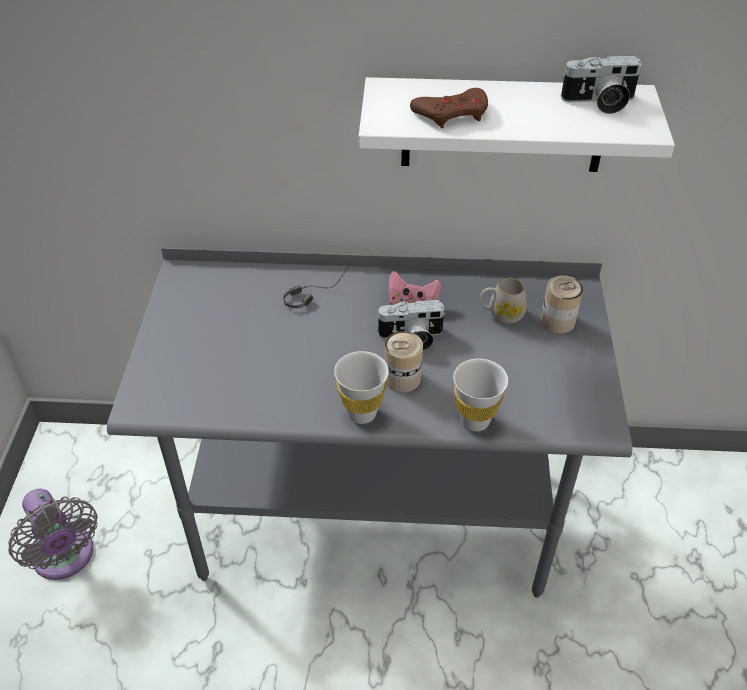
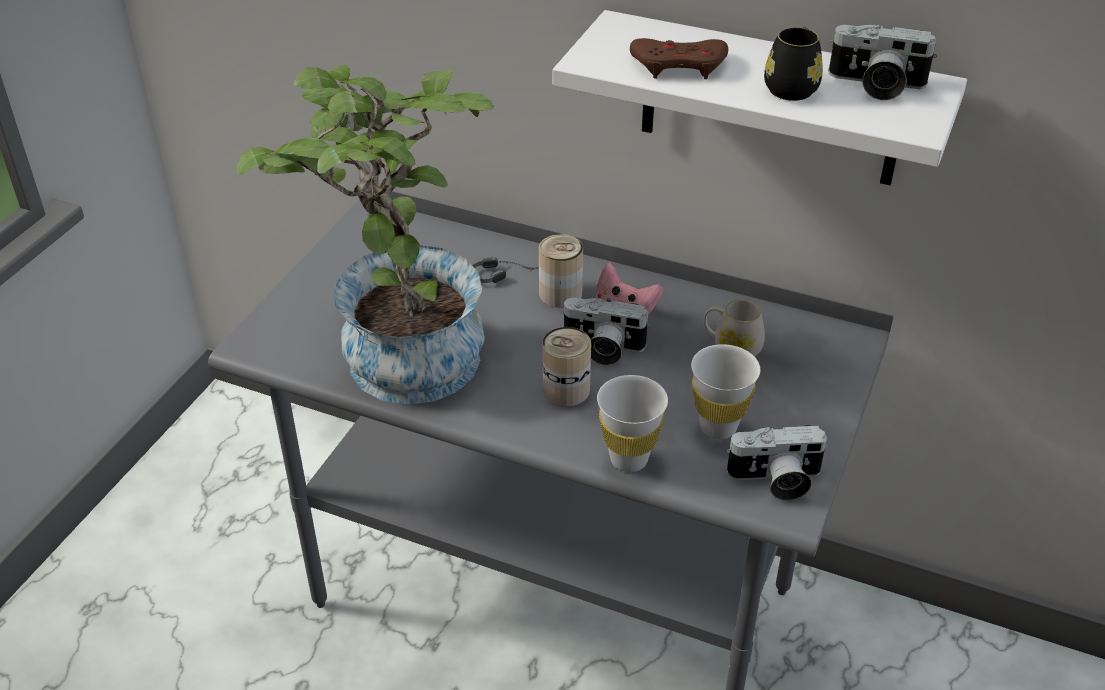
camera: 20 degrees right, 5 degrees down
(65, 558) = (178, 535): grey fan -> none
(259, 380) = (398, 350): none -> potted plant
(362, 413) = (496, 416): white cup -> white cup (718, 427)
(543, 115) = (792, 86): none -> black mug
(557, 321) = (801, 373): can -> can (560, 293)
(582, 408) = (775, 480): none -> camera

